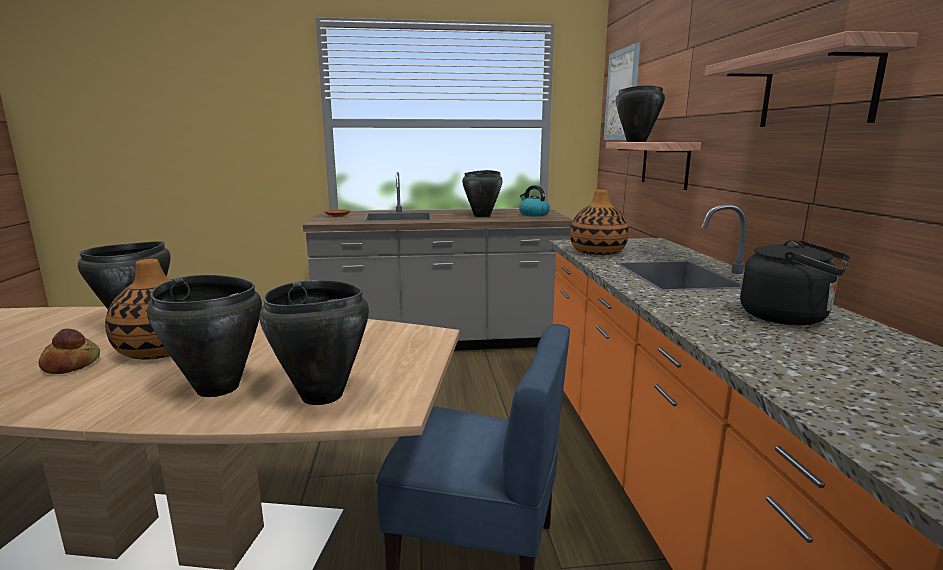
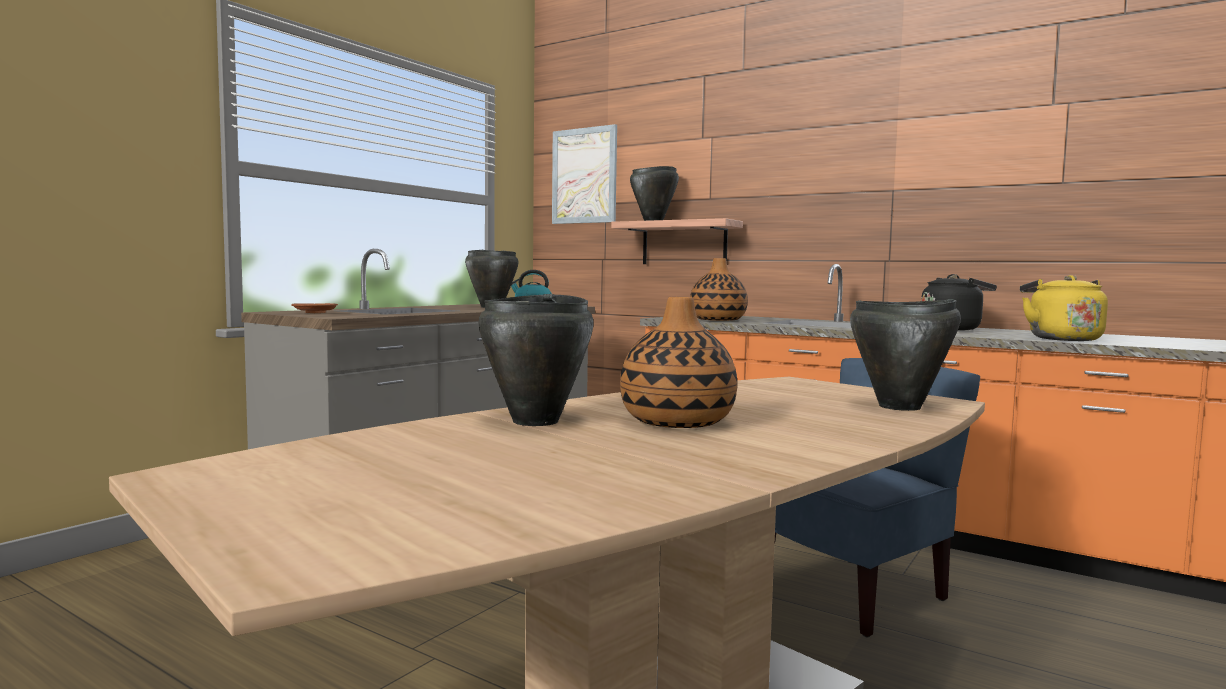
camera: 50 degrees left, 10 degrees down
(72, 364) = (666, 444): bread -> none
(218, 387) = (838, 420): black cooking pot -> none
(812, 382) = (1061, 339): none -> yellow kettle
(816, 89) = (880, 179): shelf -> none

